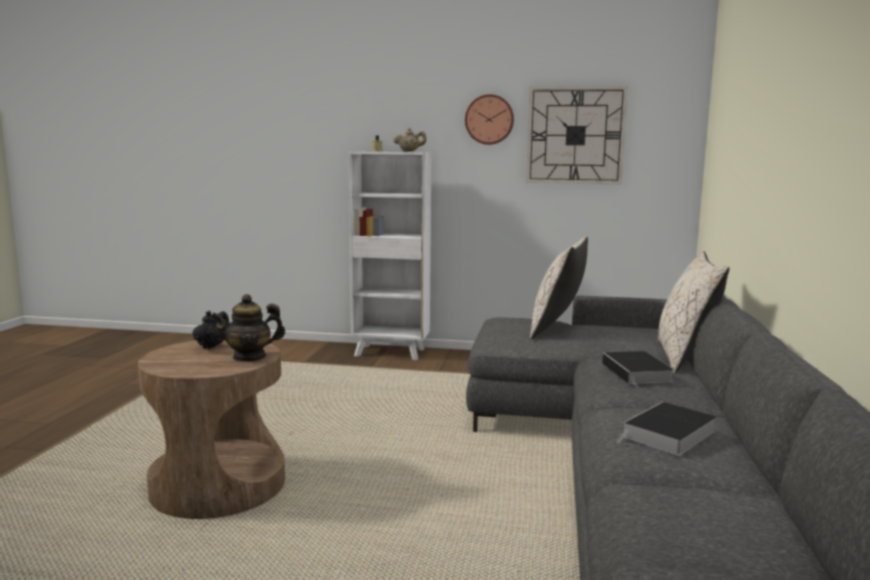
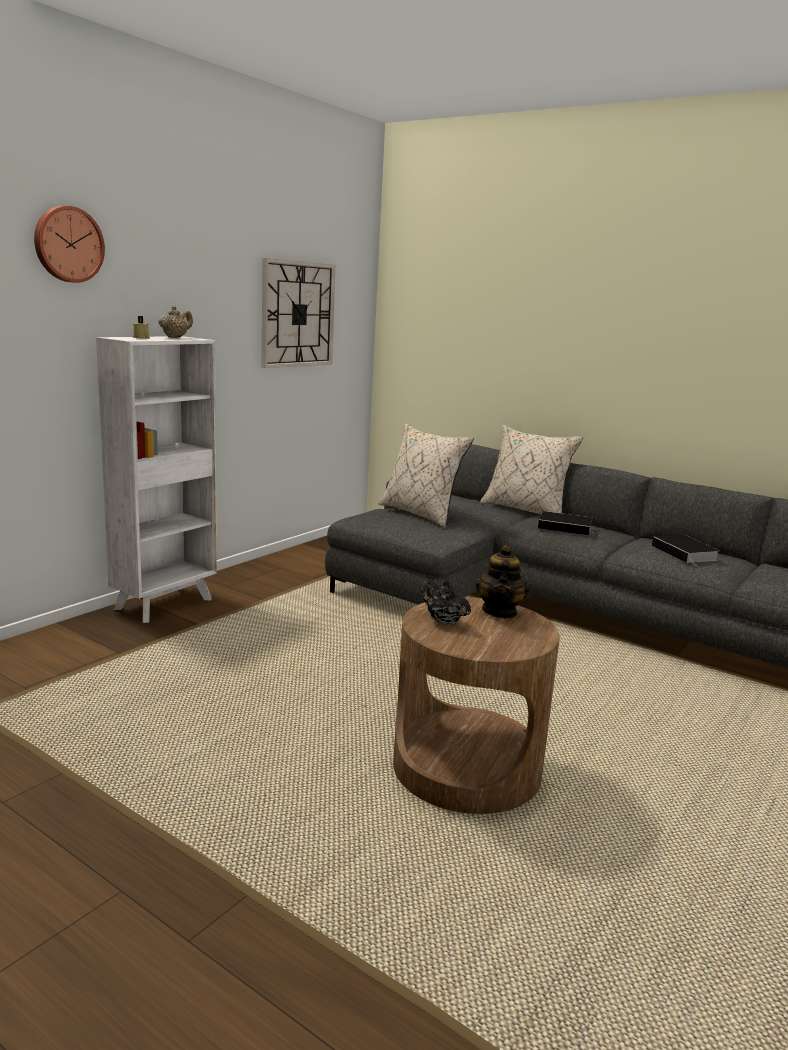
camera: 65 degrees left, 5 degrees up
(489, 119) = (228, 294): wall clock -> wall clock (67, 244)

